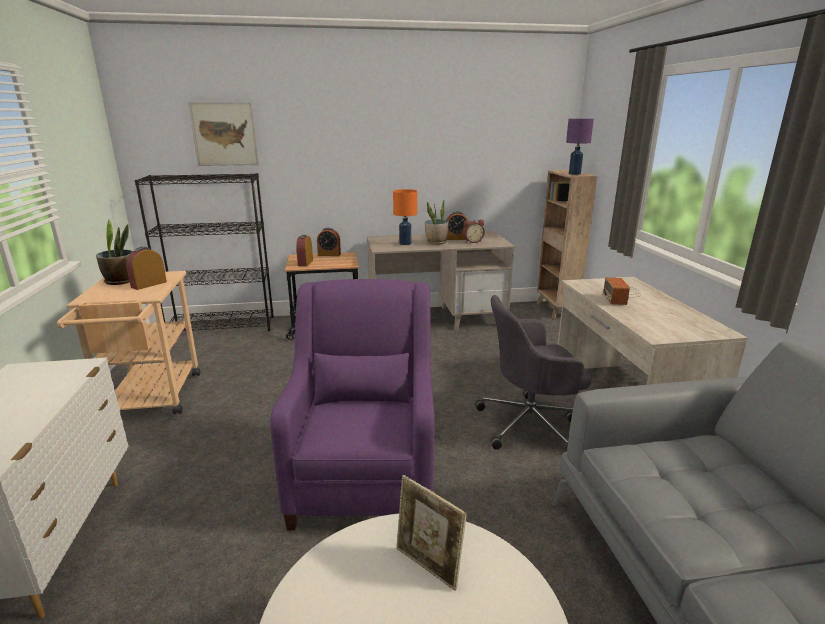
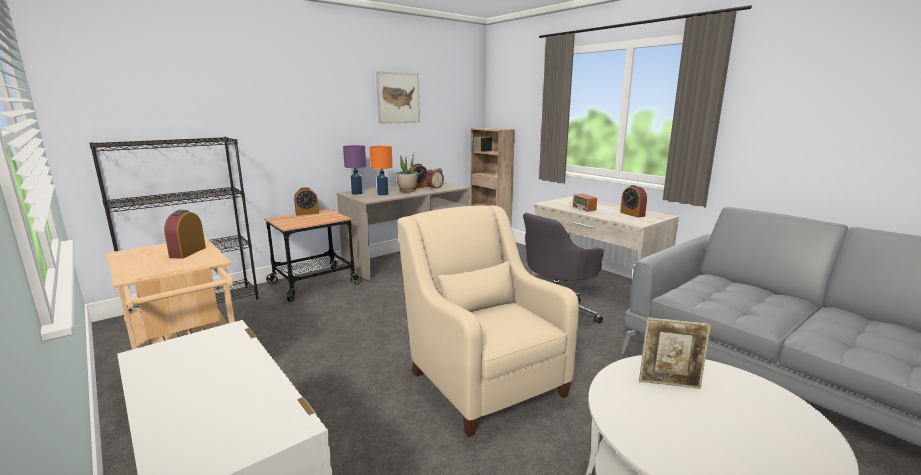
camera: 30 degrees left, 5 degrees down
(120, 281) = (142, 255): potted plant -> none
(224, 134) = (186, 96): picture -> picture (398, 98)
(305, 263) = (294, 222): alarm clock -> alarm clock (632, 214)
(365, 475) = (482, 379): purple armchair -> beige armchair
(574, 174) = (496, 129): purple table lamp -> purple table lamp (356, 193)

